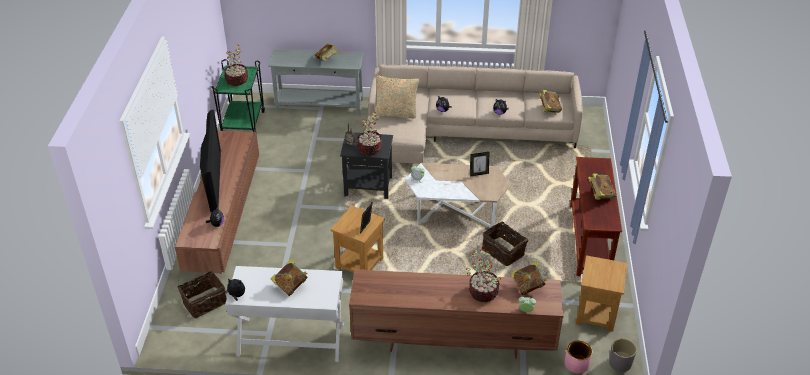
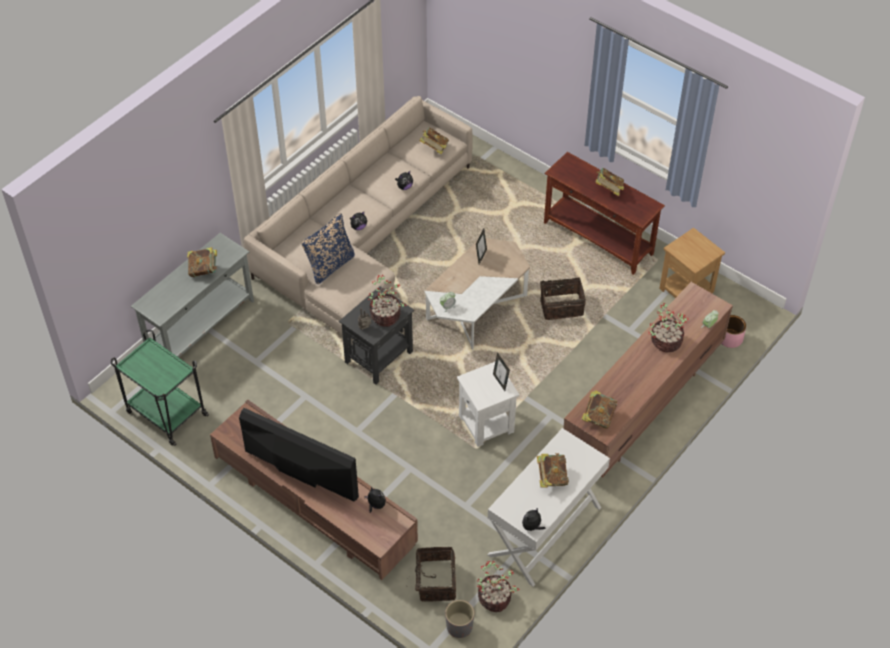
camera: 55 degrees left, 10 degrees up
(237, 80) = (157, 368): potted plant -> potted plant (495, 598)
(359, 264) = (486, 424): brown side table -> white side table
(396, 114) = (331, 266): beige pillow -> blue pillow
(527, 286) = (682, 307): book -> book (598, 417)
(620, 364) = (750, 310): grey planter -> grey planter (459, 627)

